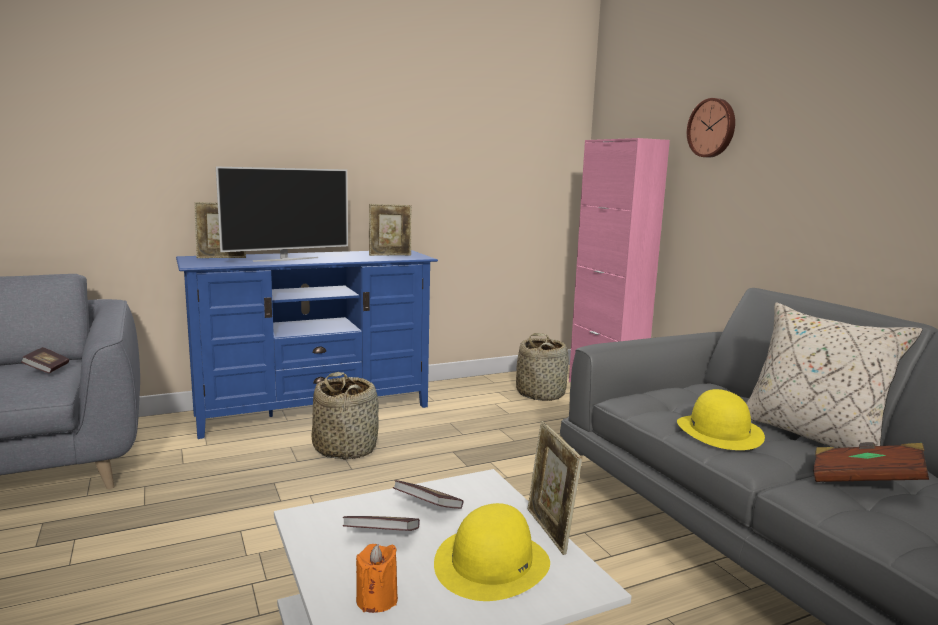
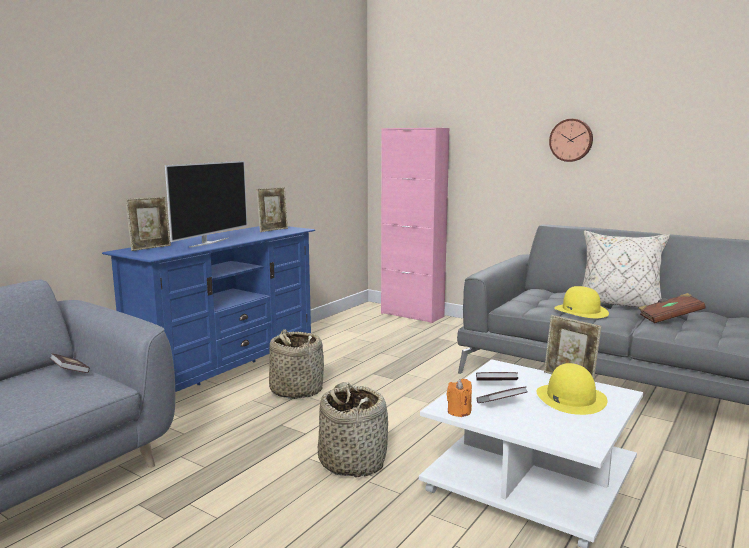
camera: 30 degrees left, 0 degrees up
(377, 600) = (552, 428): orange candle -> orange candle (459, 412)
(541, 394) = (375, 325): basket -> basket (352, 462)
(712, 128) = (483, 120): wall clock -> wall clock (571, 140)

